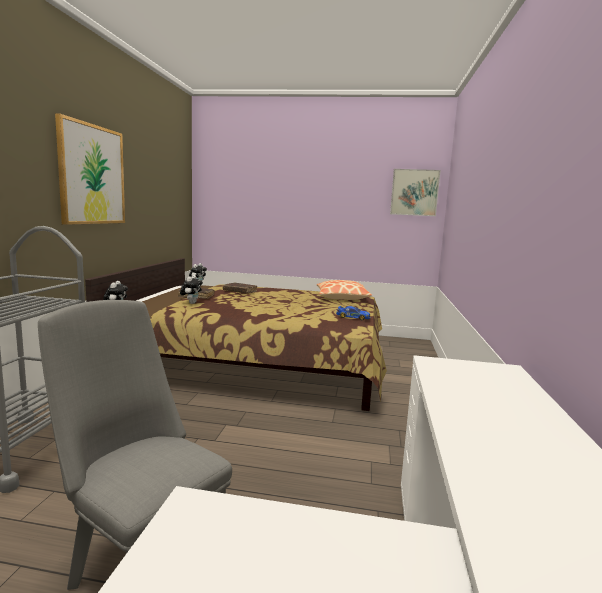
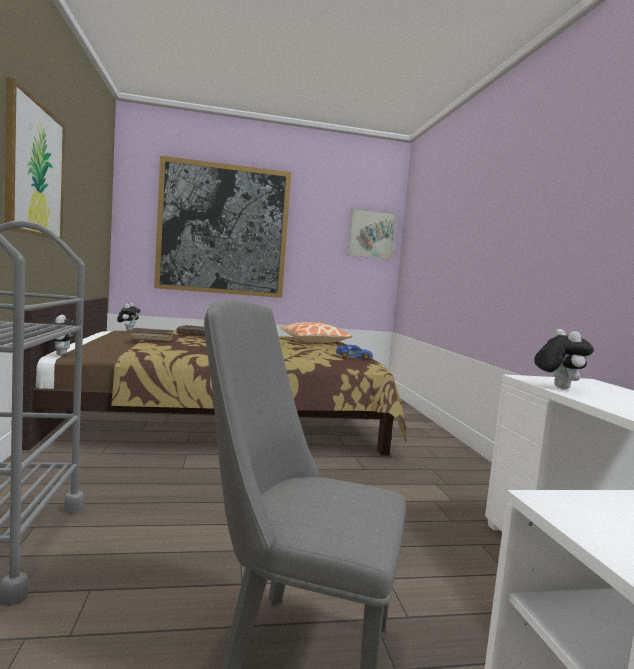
camera: 20 degrees left, 5 degrees down
(191, 303) = (156, 345): plush toy -> plush toy (557, 387)
(277, 197) = (223, 230): none -> picture

